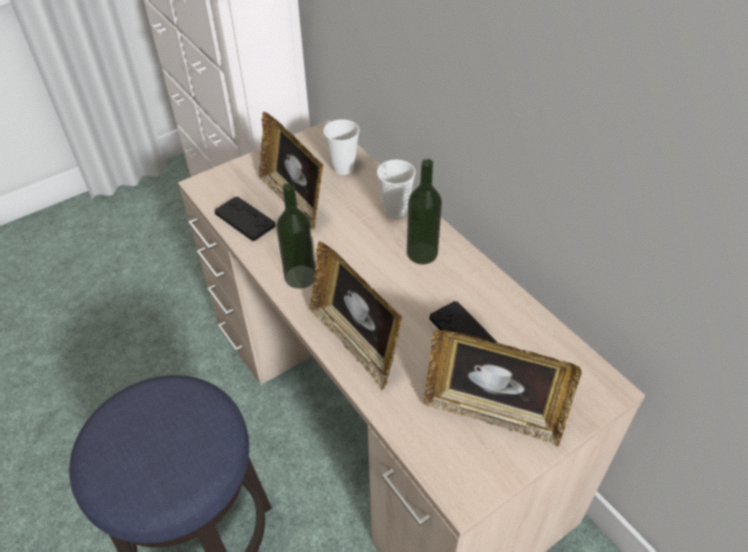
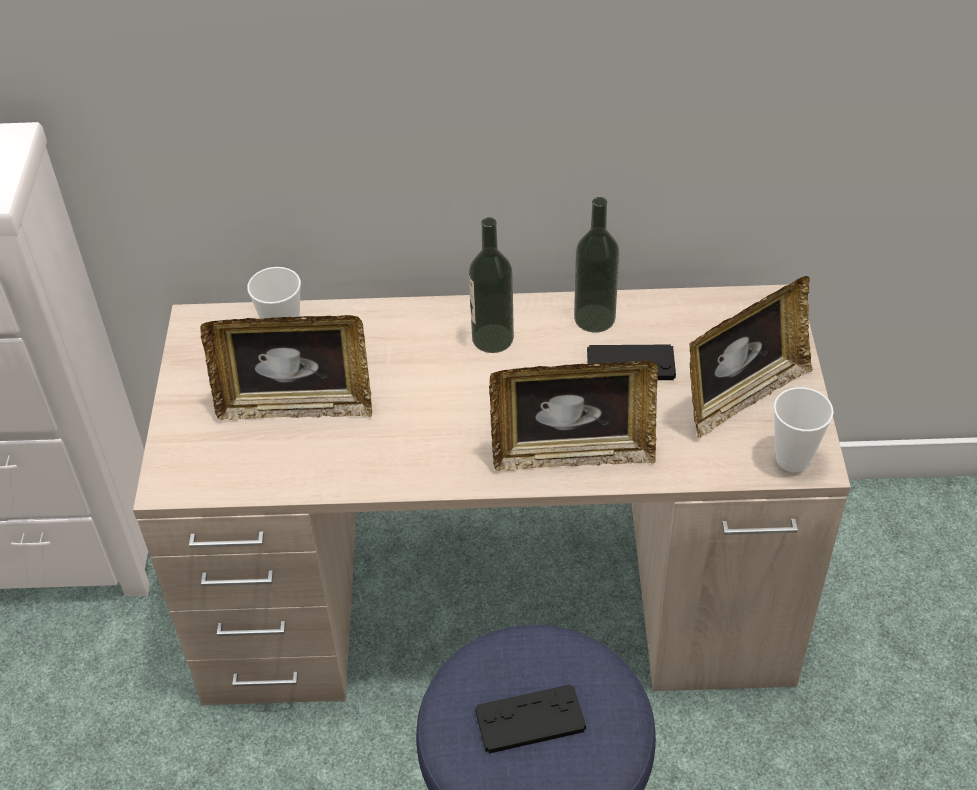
camera: 55 degrees left, 0 degrees up
(245, 219) = (283, 468): black game controller -> black game controller (530, 720)
(300, 276) = (433, 458): bottle -> bottle (594, 318)
(395, 210) = (404, 326): cup -> cup (792, 459)

